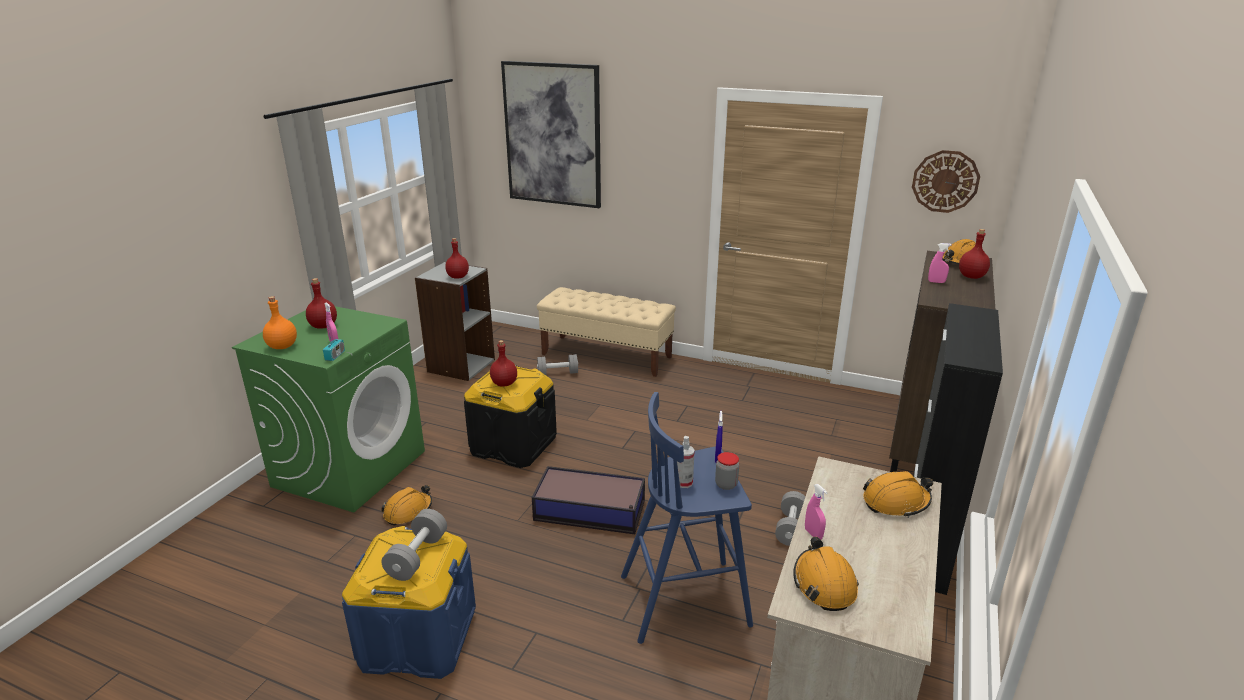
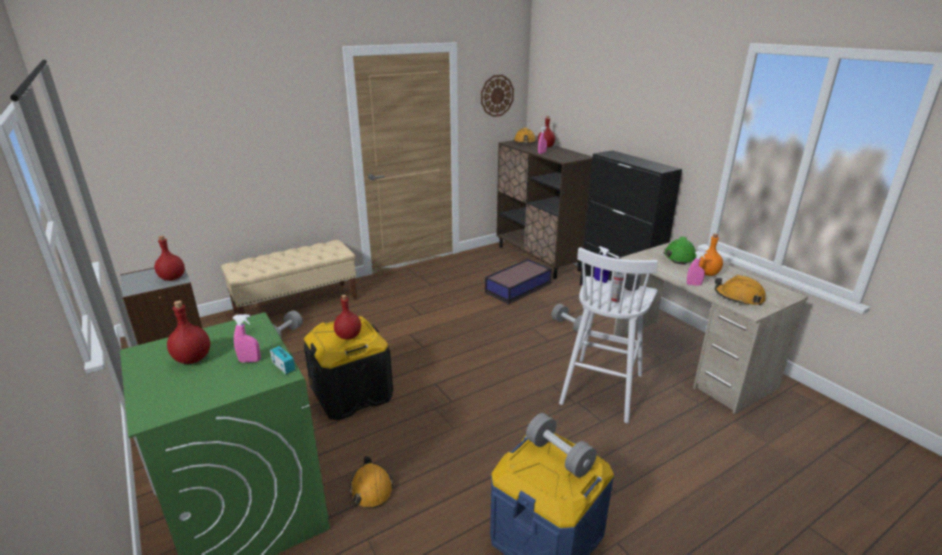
camera: 55 degrees left, 0 degrees up
(282, 346) = (198, 396): orange bottle -> orange bottle (706, 273)
(553, 135) = (182, 112): picture -> none
(591, 511) = (478, 389): storage box -> storage box (519, 288)
(687, 600) = (602, 388): blue stool -> white stool
(896, 502) = (679, 256): orange hard hat -> green hard hat

